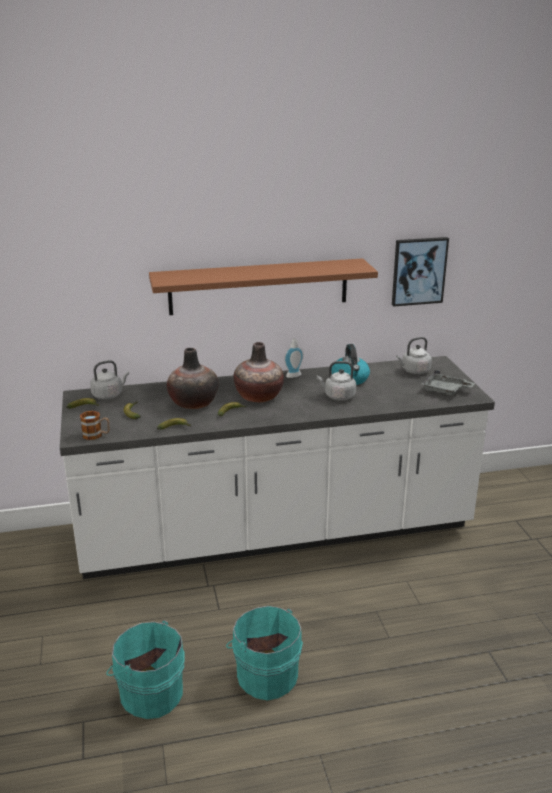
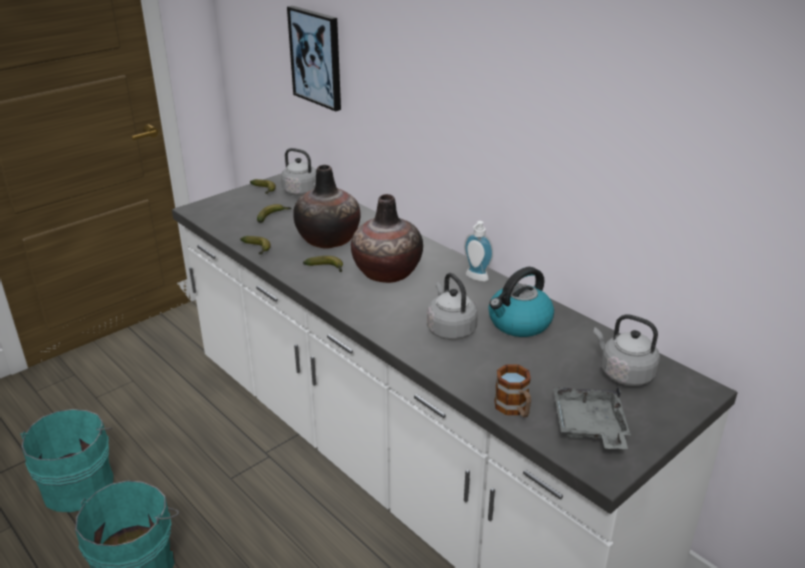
camera: 60 degrees right, 5 degrees up
(96, 435) = (208, 216): mug -> mug (514, 409)
(259, 286) = (471, 126): brown shelf -> none
(418, 271) = (715, 203): picture -> picture (316, 57)

